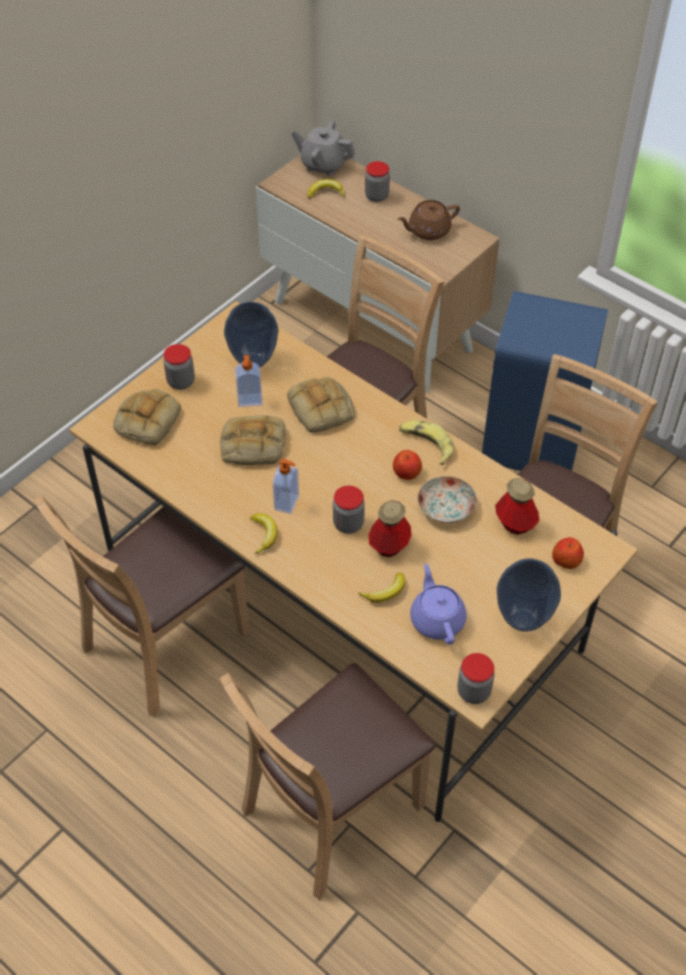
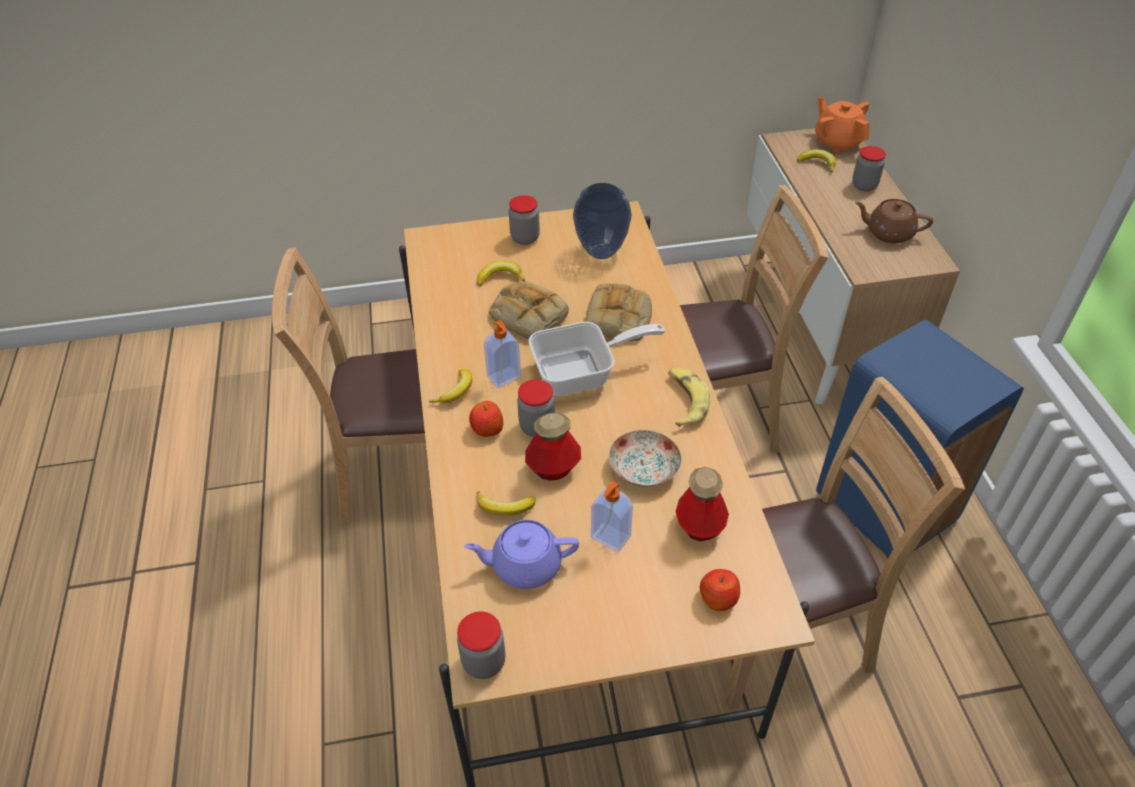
camera: 40 degrees right, 5 degrees down
(147, 420) = (467, 252): bread -> none
(198, 426) = (500, 278): none -> banana
(250, 400) = (564, 280): soap dispenser -> soap dispenser (610, 538)
(323, 164) = (837, 142): grey teapot -> orange teapot
(332, 811) = (391, 708): brown chair -> none
(339, 466) = (583, 374): none -> frying pan
(406, 473) = (639, 415): apple -> apple (487, 429)
(437, 619) = (524, 565): purple teapot -> purple teapot turned 120 degrees counterclockwise
(524, 620) = (610, 627): vase -> none

